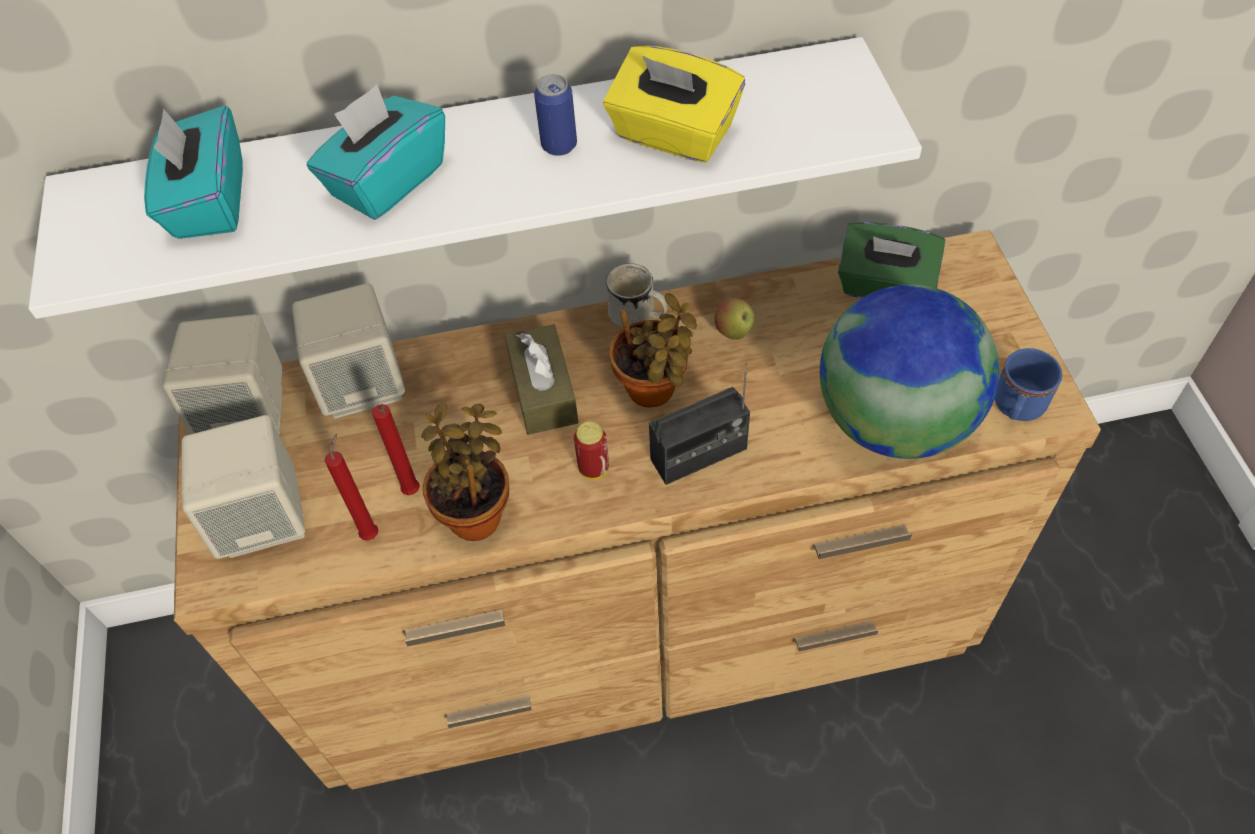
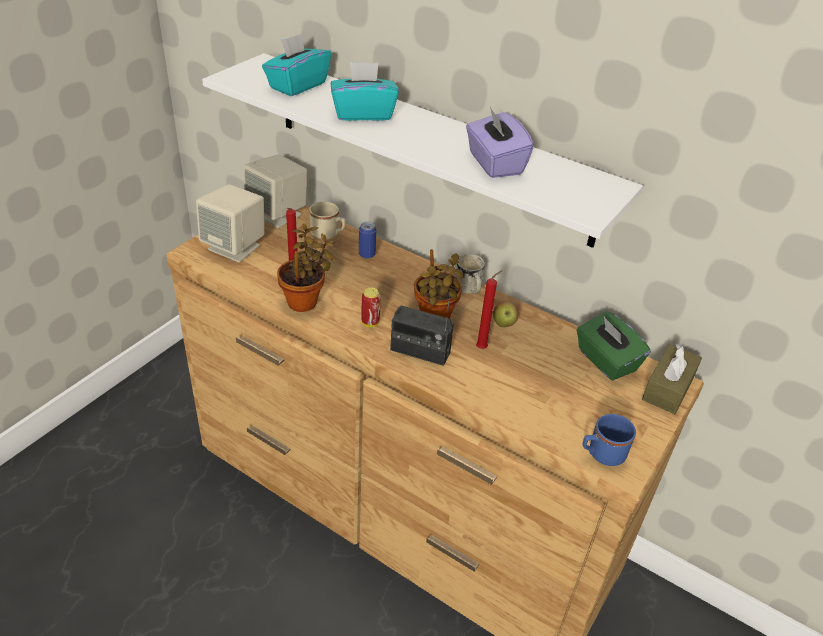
camera: 40 degrees right, 15 degrees down
(363, 385) = (328, 234): beige speaker -> beige mug
(372, 533) = (261, 278): red candle -> red candle (483, 348)
(543, 391) = (390, 284): brown tissue box -> brown tissue box (668, 388)
(559, 145) = (443, 140): can -> can (367, 254)
(673, 135) = (494, 163): yellow tissue box -> purple tissue box
(894, 421) = (528, 409): globe -> none

